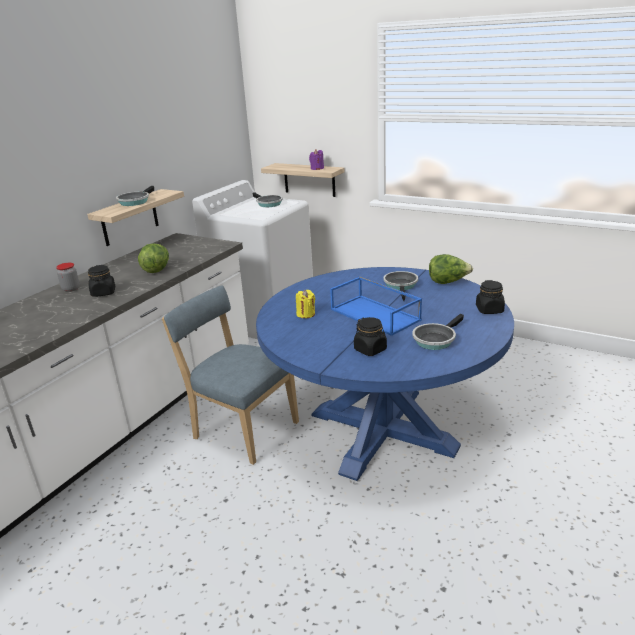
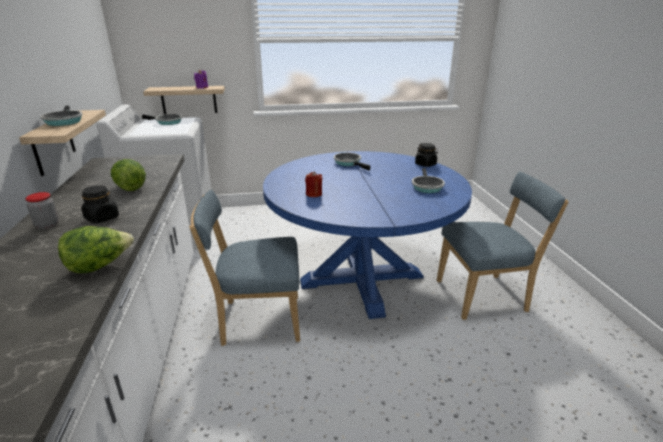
camera: 40 degrees left, 0 degrees up
(306, 314) = (314, 194): yellow candle -> red candle
(370, 350) = (400, 203): black jar -> none
(376, 315) = (364, 182): blue tray -> none
(448, 282) = (374, 155): lettuce -> lettuce (100, 266)
(506, 513) = (485, 296): none -> blue chair

